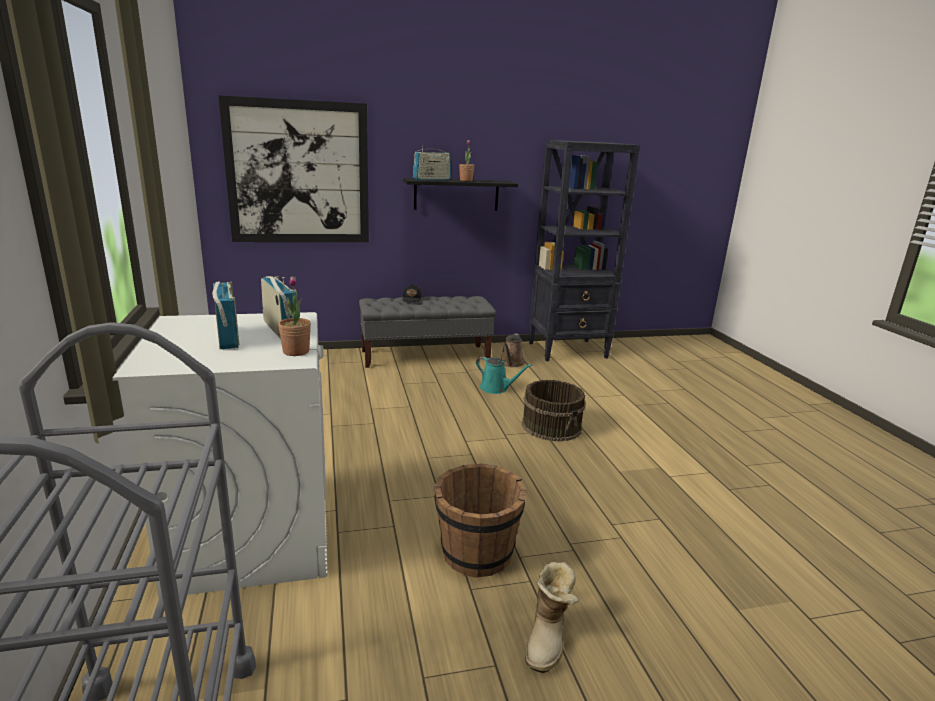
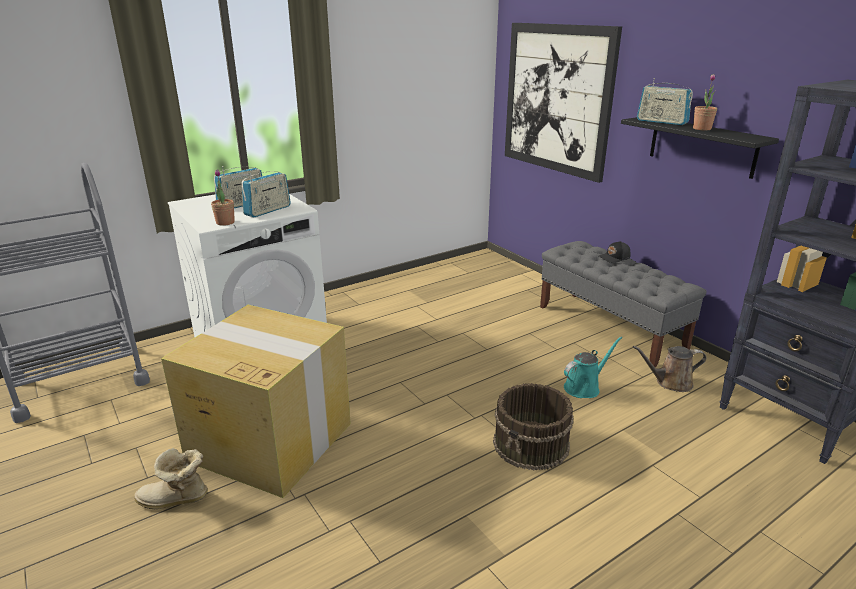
camera: 70 degrees right, 5 degrees up
(476, 554) = (269, 441): brown bucket -> cardboard box
(496, 389) = (584, 387): turquoise watering can -> turquoise watering can turned 135 degrees counterclockwise

